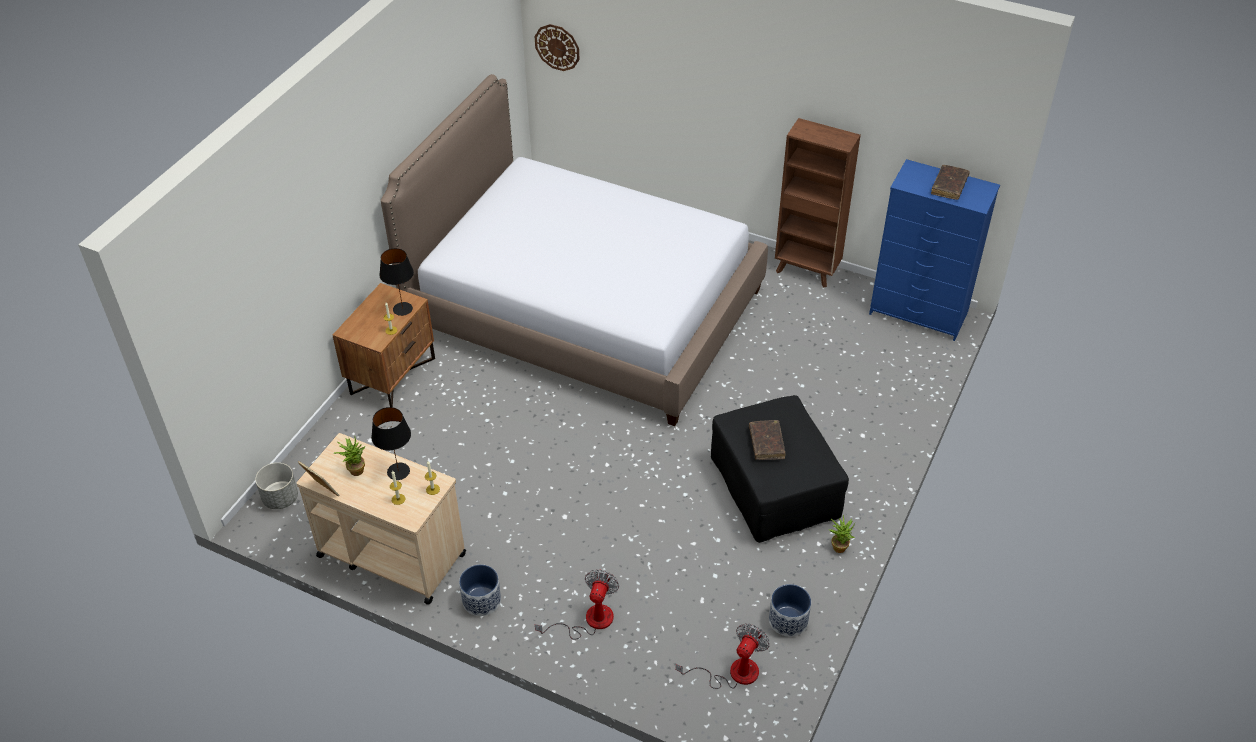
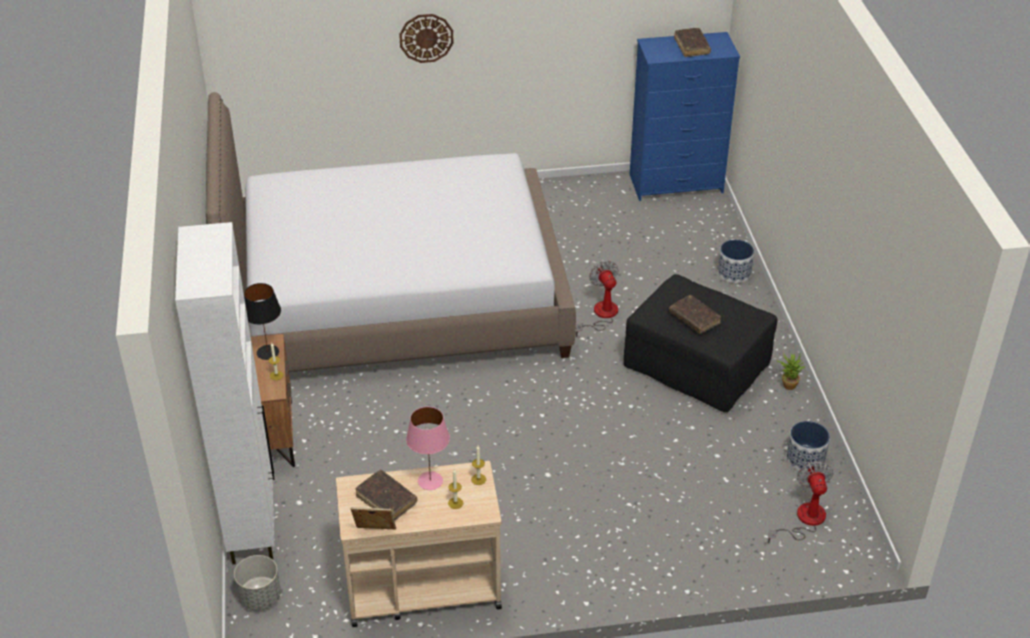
camera: 35 degrees left, 5 degrees down
(325, 440) = (252, 524): none -> white cabinet
(354, 469) = (386, 500): potted plant -> brown book
(398, 471) = (429, 481): black table lamp -> pink table lamp
(481, 601) = (544, 579): planter -> planter (734, 273)
(557, 47) = (245, 51): wall clock -> wall clock (426, 38)
(589, 621) = (652, 545): fan -> fan (601, 315)
(807, 271) = (556, 188): brown bookcase -> none

